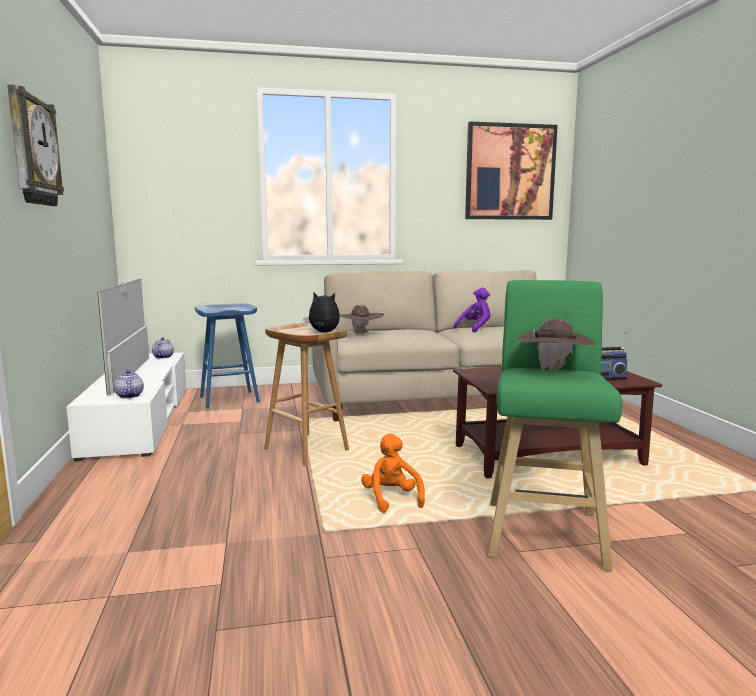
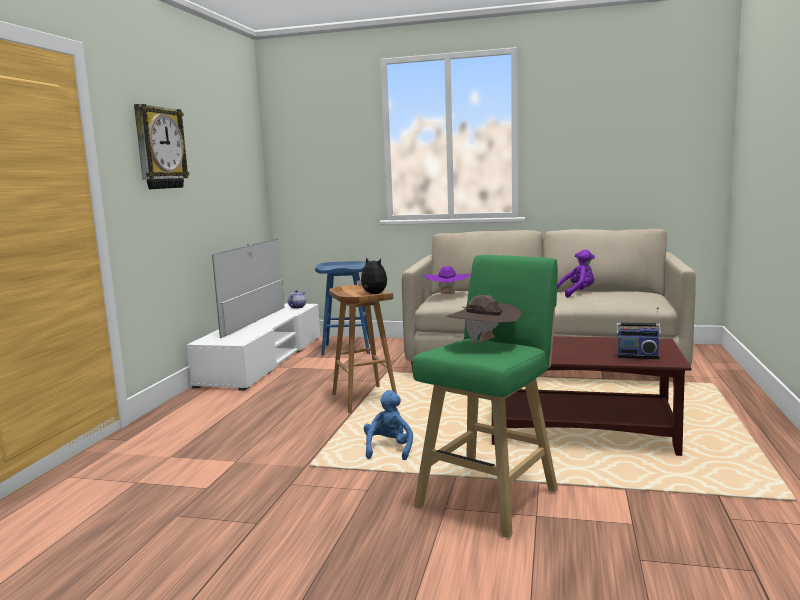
camera: 25 degrees right, 0 degrees up
(129, 396) = (235, 339): teapot -> none
(360, 334) = (447, 295): brown hat -> purple hat
(391, 499) = (389, 449): orange plush toy -> blue plush toy
(510, 172) = (651, 117): picture -> none

